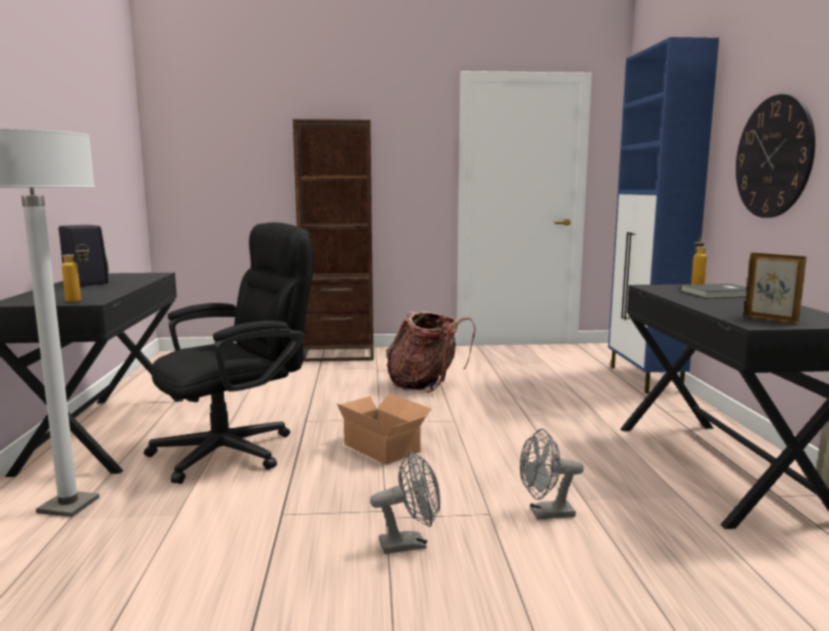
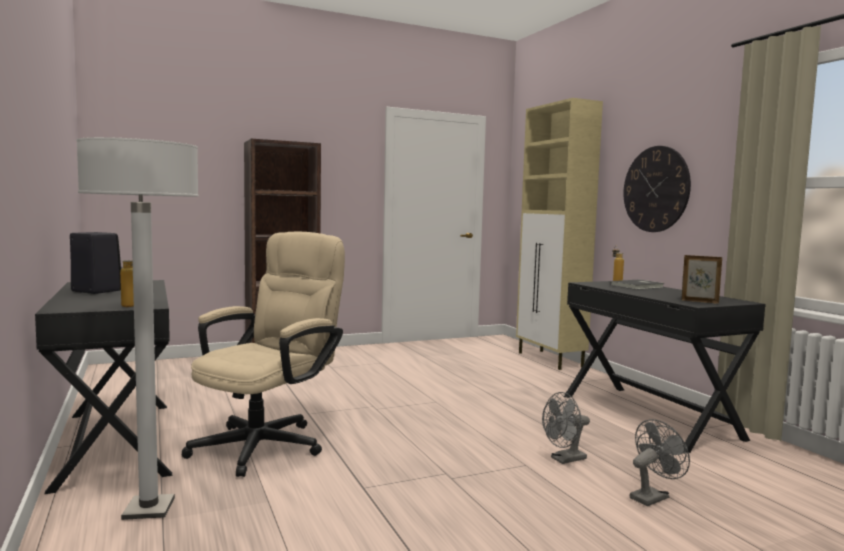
camera: 20 degrees left, 5 degrees down
(237, 449) = (268, 442): black office chair -> beige office chair
(383, 446) = (397, 427): cardboard box -> none
(410, 543) = (487, 493): grey fan -> grey fan (652, 496)
(426, 384) = (385, 375): backpack -> none
(645, 379) = (550, 360): blue cabinet -> beige cabinet

